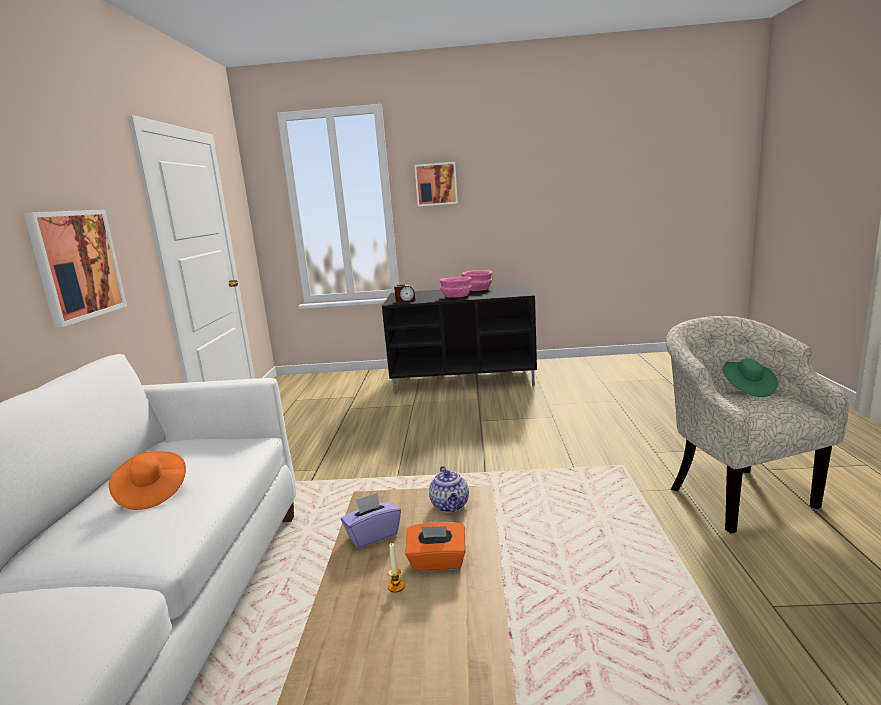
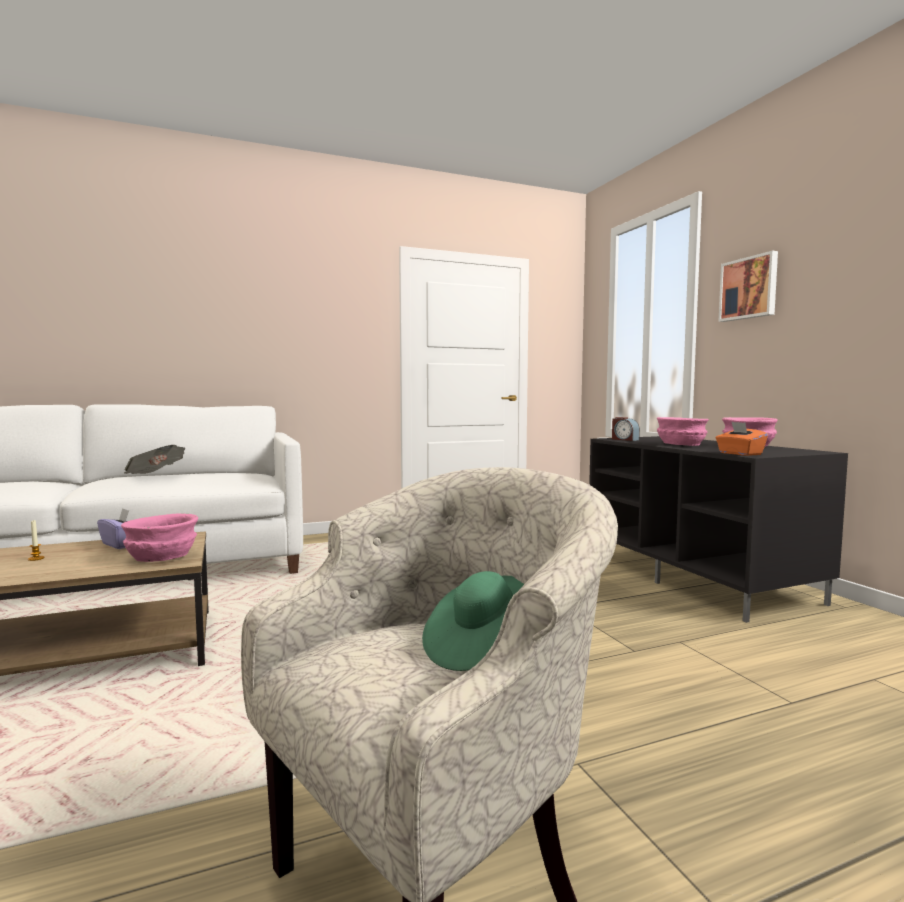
camera: 65 degrees right, 10 degrees down
(77, 265) = (298, 348): picture -> none
(151, 493) = (155, 476): orange hat -> newspaper
(437, 562) = (60, 564): orange tissue box -> orange tissue box (739, 454)
(450, 506) = (161, 557): teapot -> pink bowl

